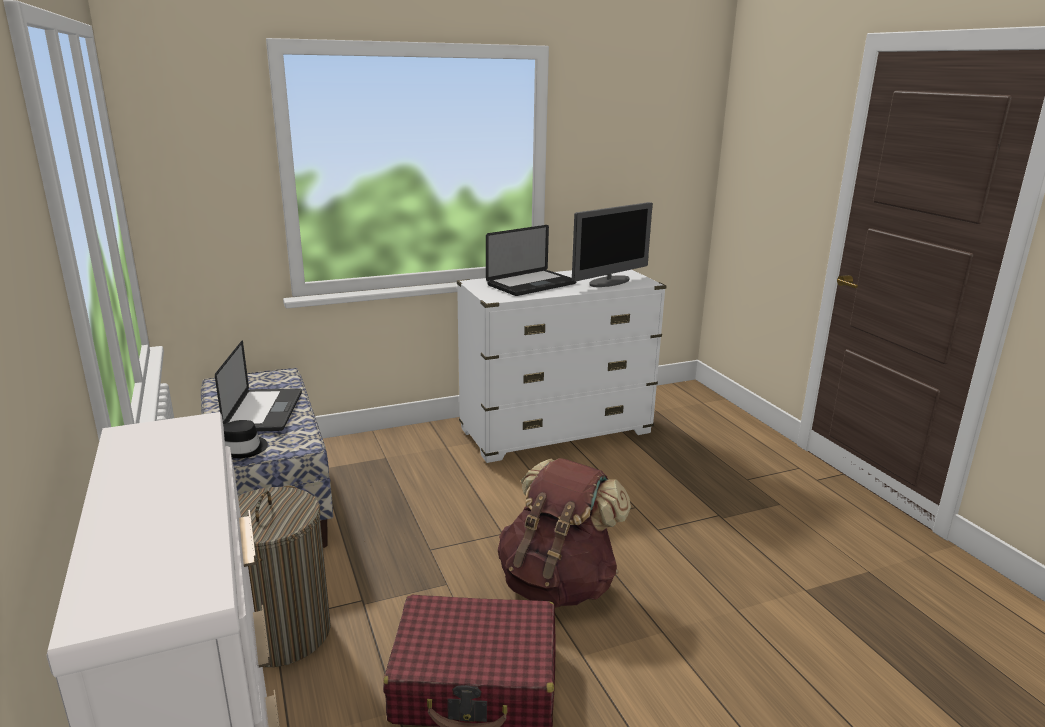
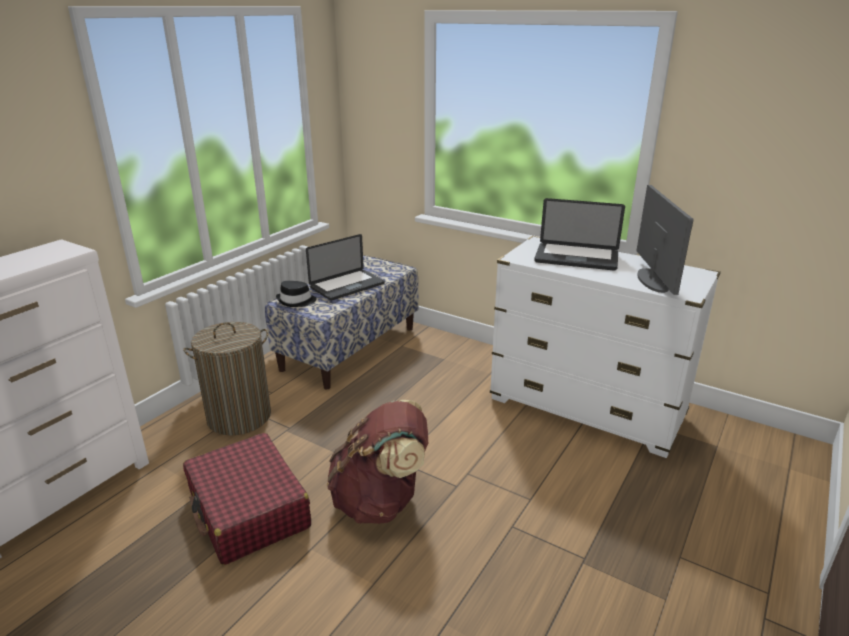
camera: 55 degrees right, 5 degrees up
(610, 282) = (652, 280): monitor -> monitor turned 105 degrees counterclockwise

